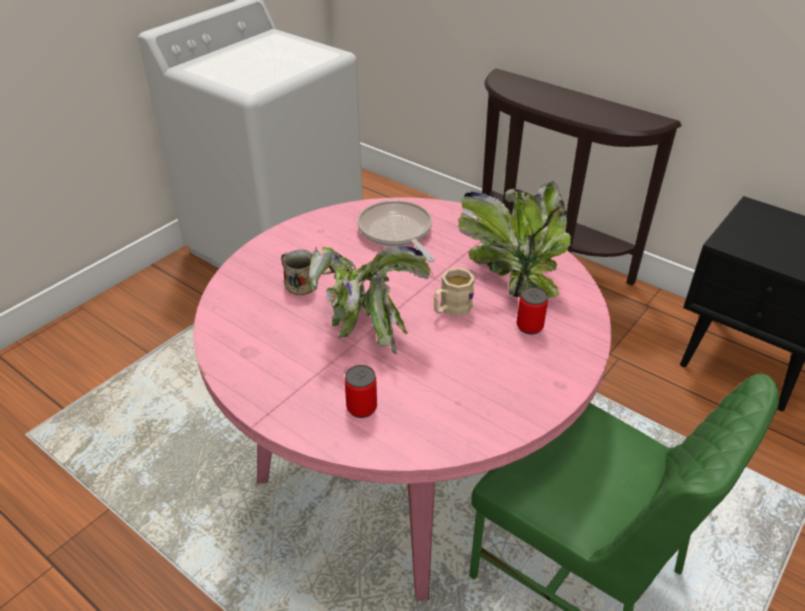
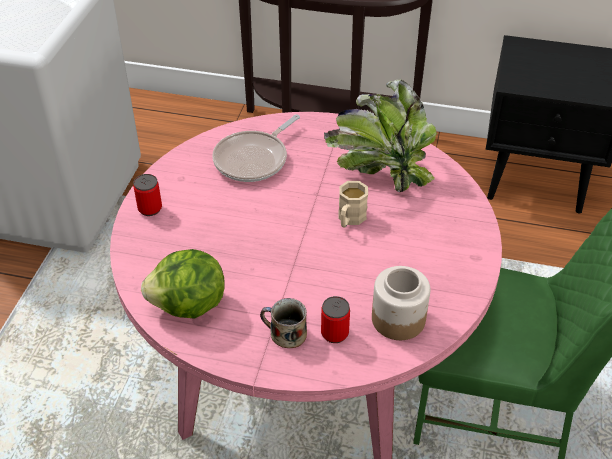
camera: 25 degrees left, 5 degrees up
(247, 337) = (189, 306): none -> lettuce
(299, 284) = (200, 238): mug -> mug (286, 333)
(365, 327) = (288, 260): potted plant -> none
(397, 232) = (254, 159): frying pan -> frying pan turned 90 degrees counterclockwise
(434, 417) = (397, 320): none -> jar
(529, 326) = (422, 214): can -> can (150, 208)

